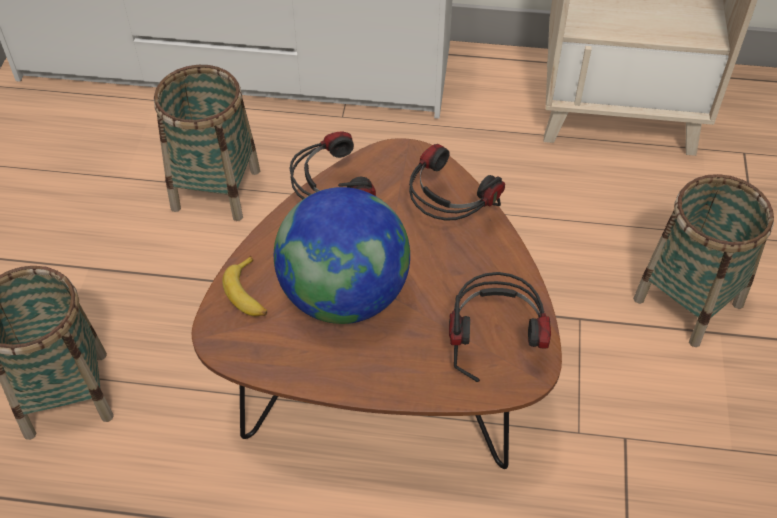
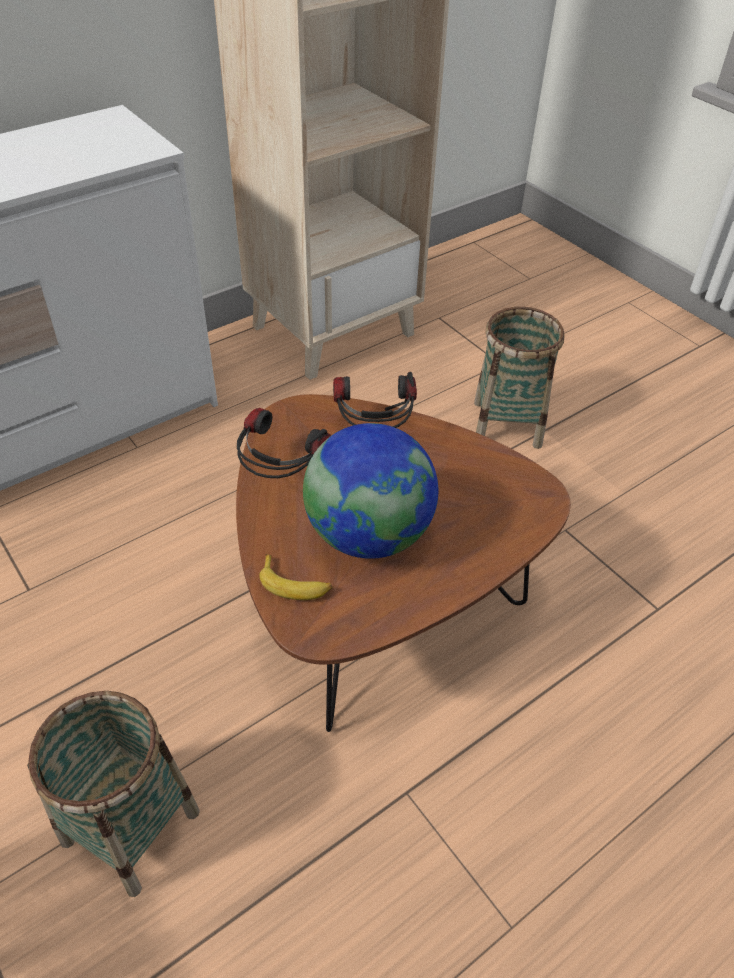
camera: 45 degrees left, 5 degrees down
(216, 189) = (85, 565): basket -> none
(494, 345) = (505, 495): headphones -> none

